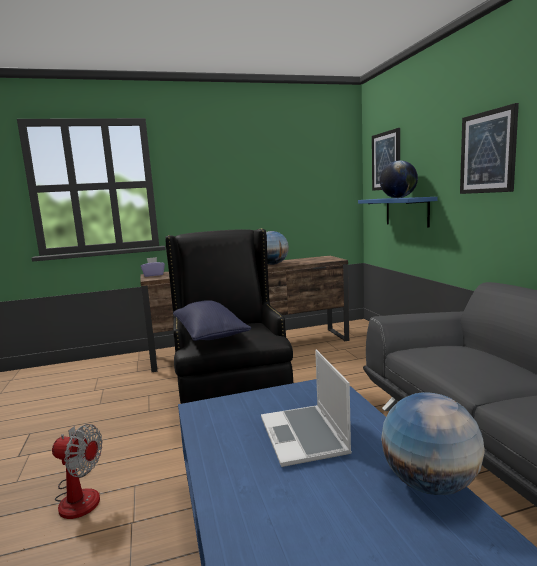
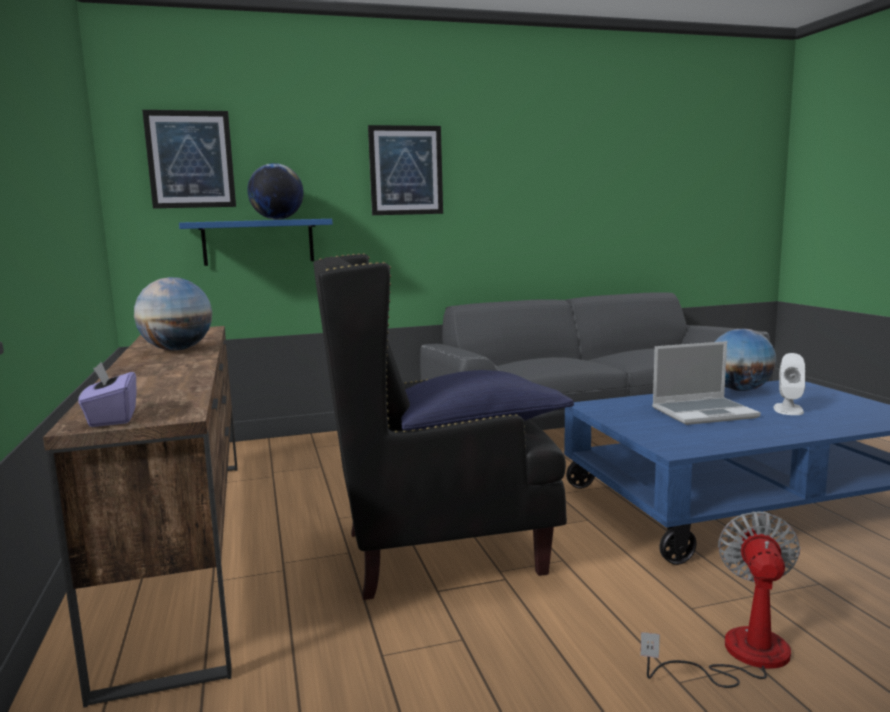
camera: 90 degrees left, 0 degrees up
(320, 503) = (788, 409): none -> white speaker

